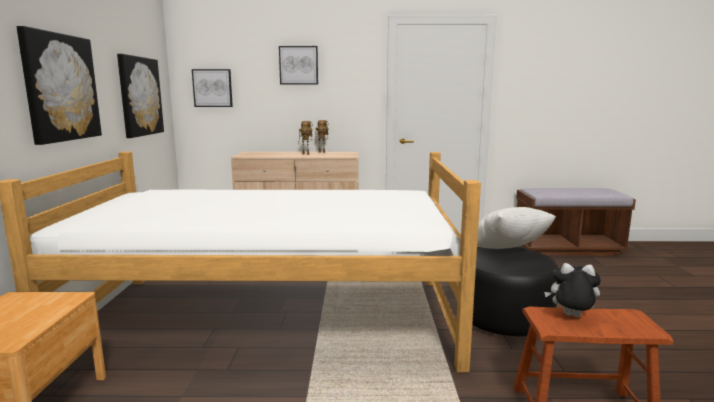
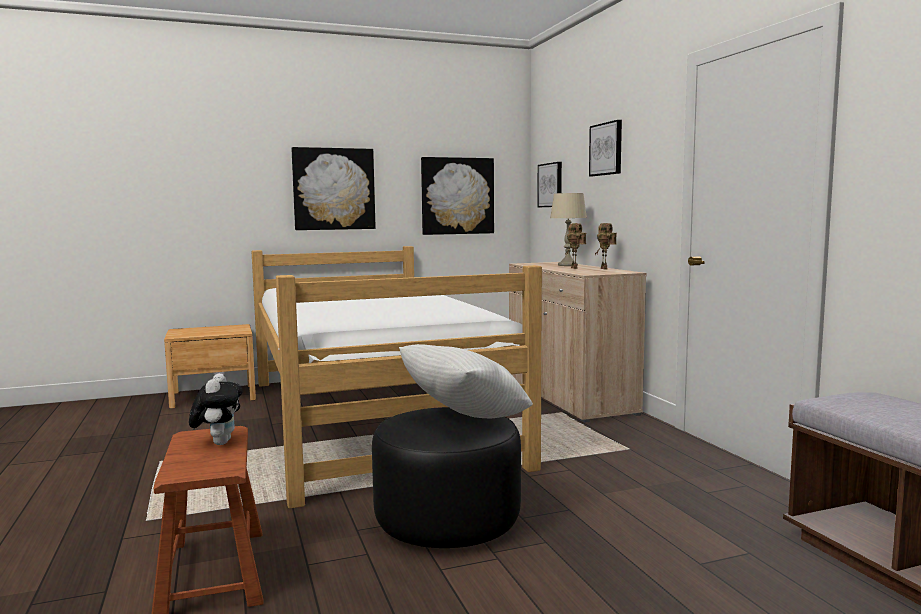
camera: 70 degrees right, 5 degrees down
(280, 153) = (567, 265): none -> beige table lamp

